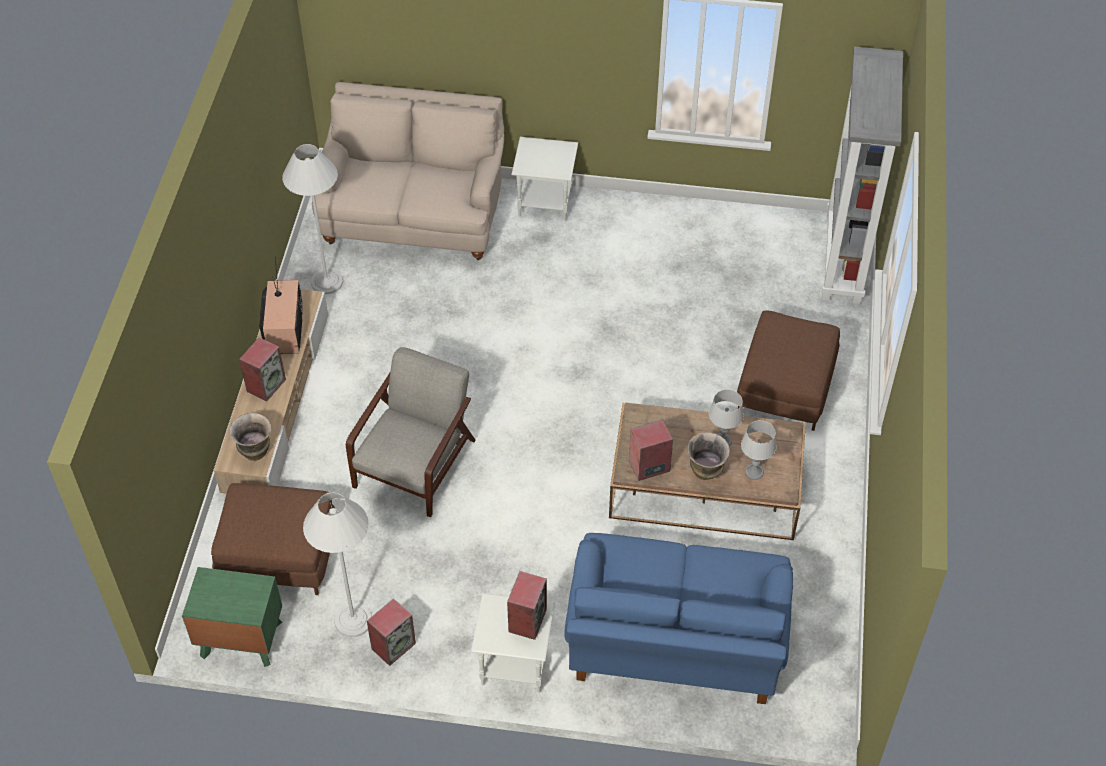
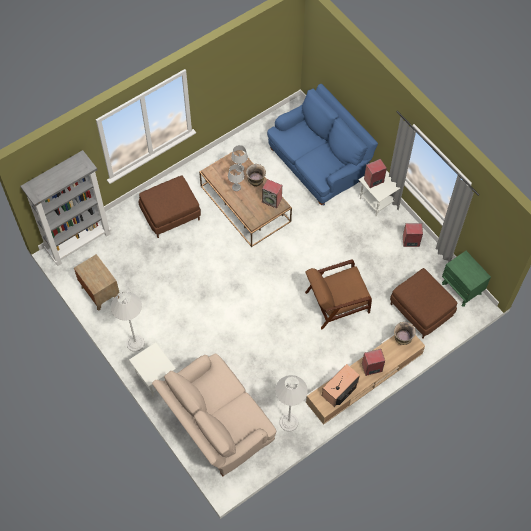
camera: 135 degrees left, 10 degrees up
(353, 620) = (416, 261): white floor lamp -> white floor lamp (135, 343)
(416, 462) = (336, 302): grey armchair -> brown armchair
(736, 231) = (100, 292): none -> brown nightstand

